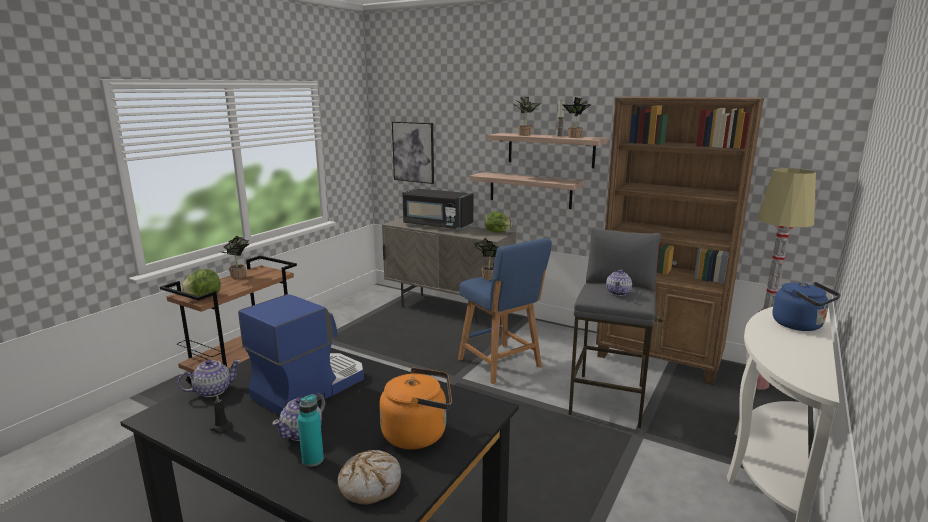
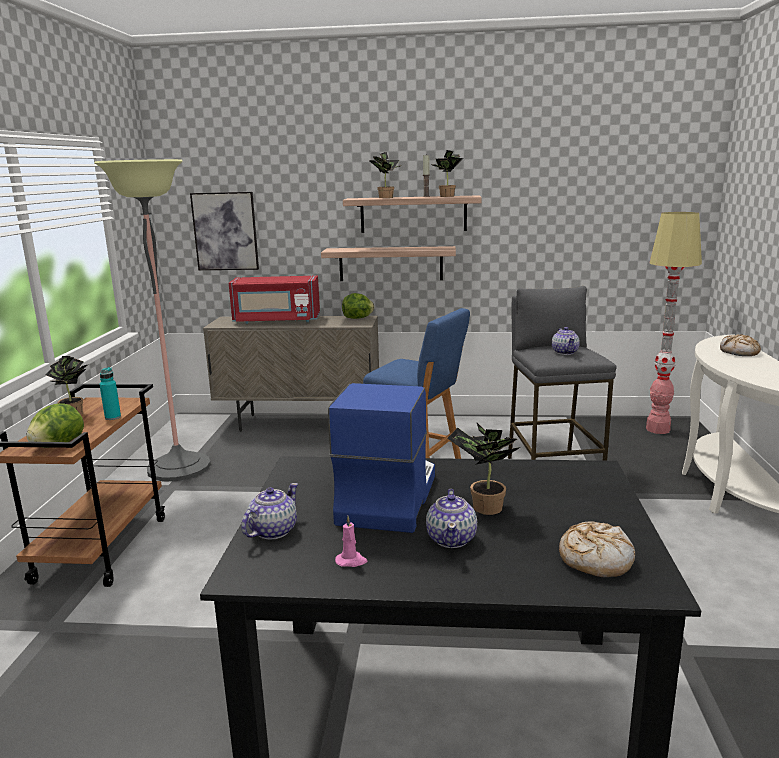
camera: 25 degrees left, 0 degrees up
(222, 428) = (351, 561): black candle -> pink candle
(313, 460) = (504, 558): turquoise bottle -> turquoise bottle (113, 417)
(339, 325) = (179, 467): none -> floor lamp
(419, 434) = (569, 506): orange kettle -> none
(437, 225) = (276, 320): black microwave -> red microwave
(487, 277) = (392, 365): potted plant -> potted plant (482, 507)
(659, 359) = (561, 427): brown bookcase -> none
(800, 325) = (739, 352): blue kettle -> bread

